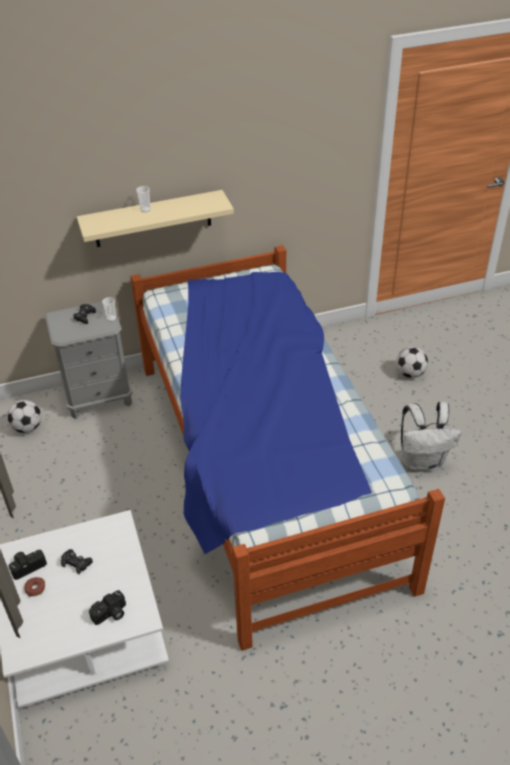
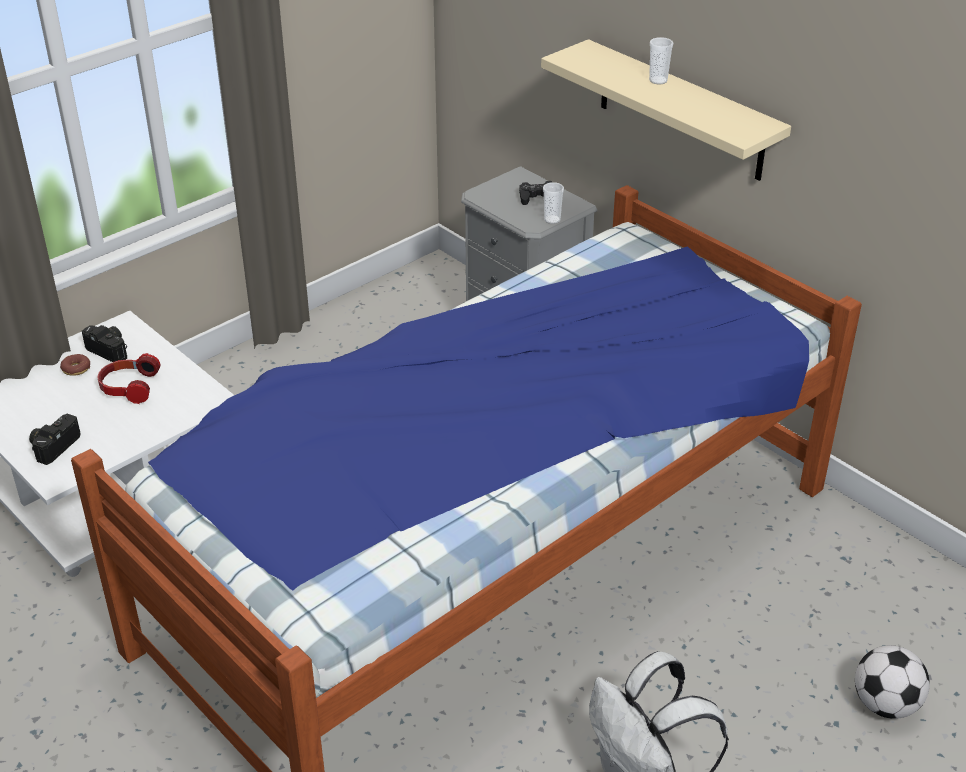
camera: 65 degrees right, 5 degrees down
(27, 427) = (421, 301): football -> none
(76, 563) = (128, 387): black game controller -> headphones
(111, 614) = (54, 445): camera -> camera turned 90 degrees clockwise

